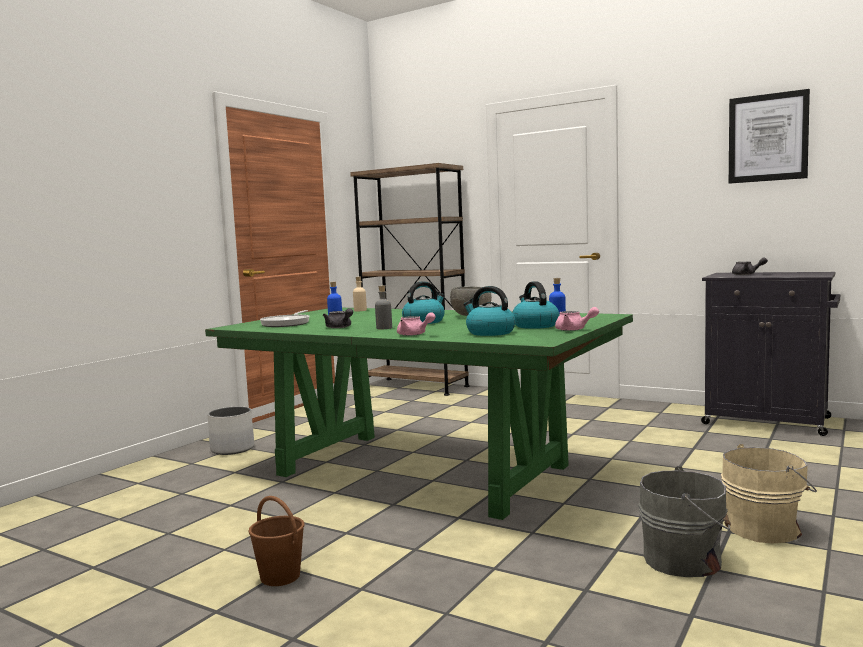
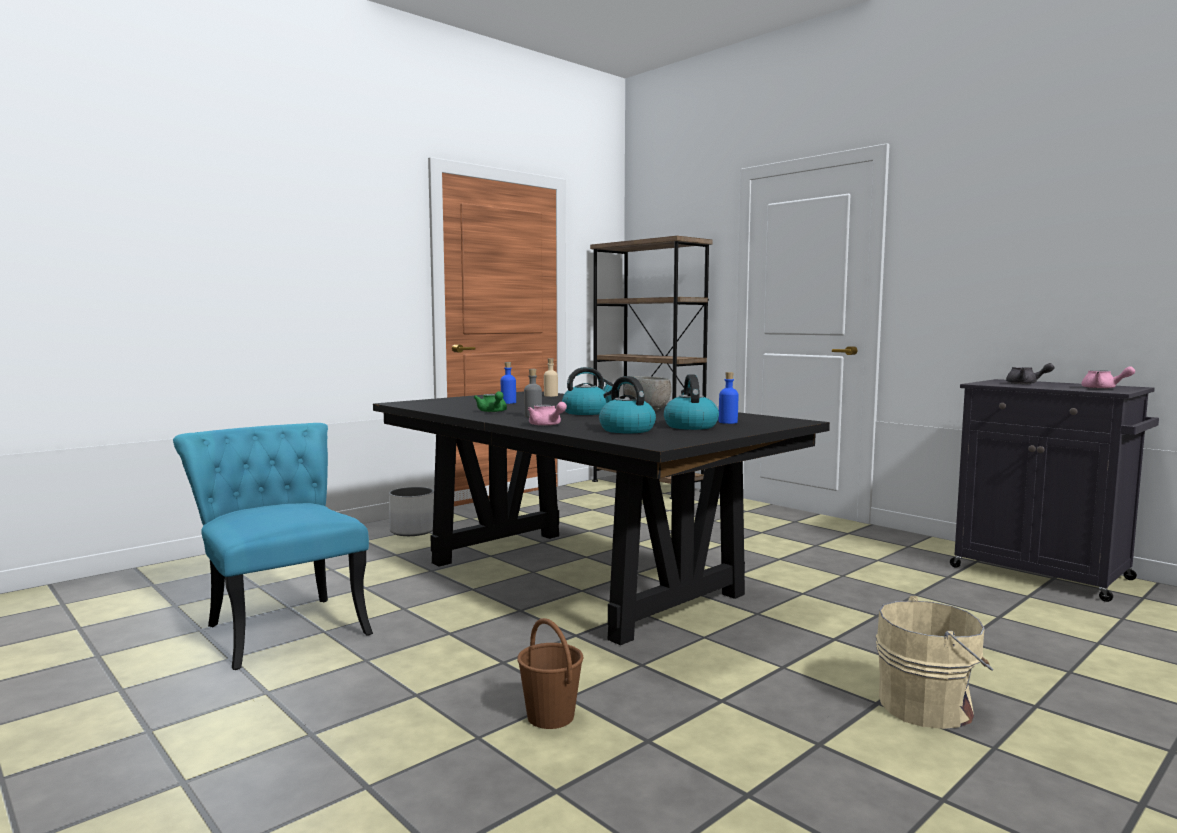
camera: 15 degrees right, 0 degrees up
(175, 550) = (281, 625): none -> turquoise chair
(279, 576) = (351, 668): brown bucket -> brown bucket (550, 716)
(287, 323) = (454, 404): frying pan -> none
(340, 327) = (493, 412): grey teapot -> green teapot
(423, 470) = (580, 578): green dining table -> black dining table
(574, 330) = (723, 434): pink teapot -> pink teapot (1103, 388)
(686, 560) = (795, 727): grey bucket -> none
(768, 138) = (1074, 209): picture -> none

